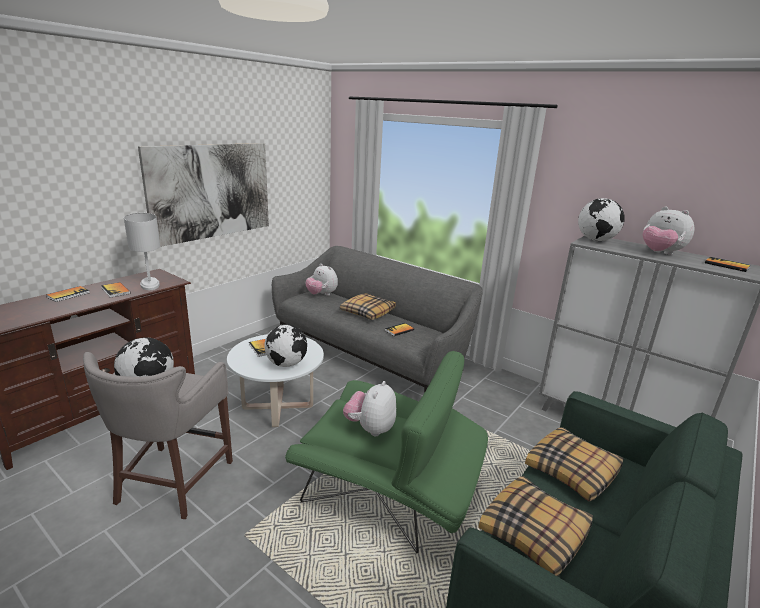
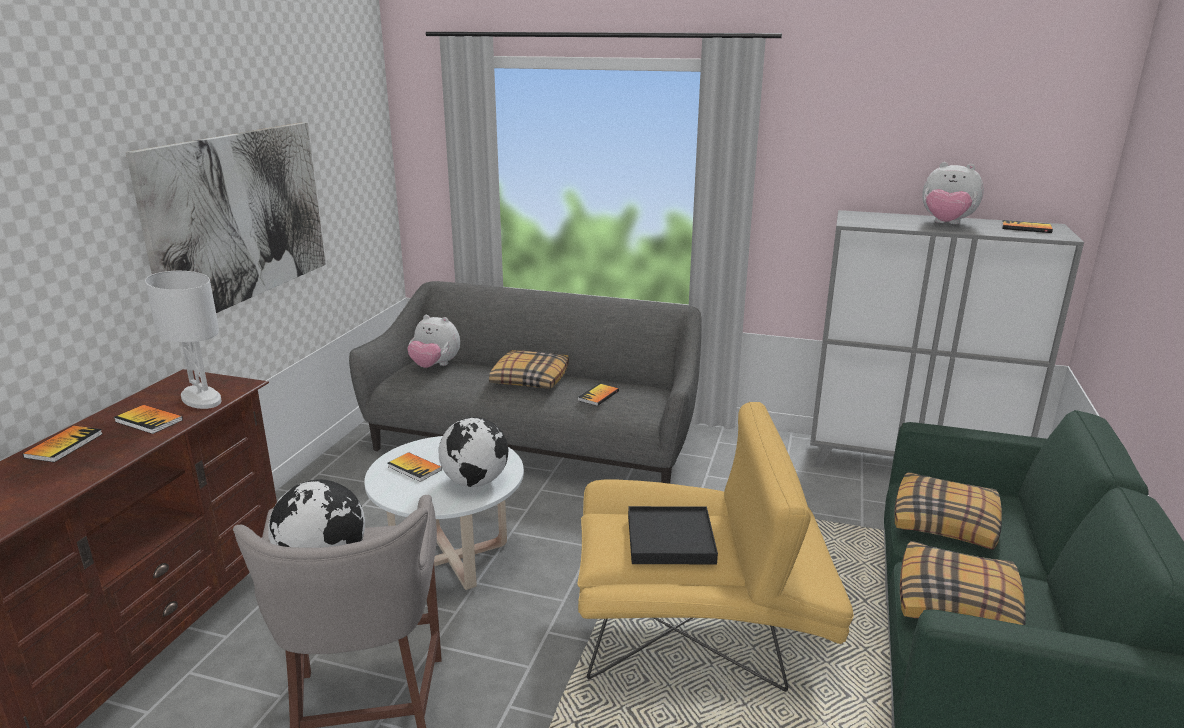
camera: 20 degrees left, 0 degrees up
(370, 428) = (670, 539): plush toy -> black tray
(389, 493) = (700, 629): green armchair -> yellow armchair
(596, 240) = (859, 217): globe -> none

